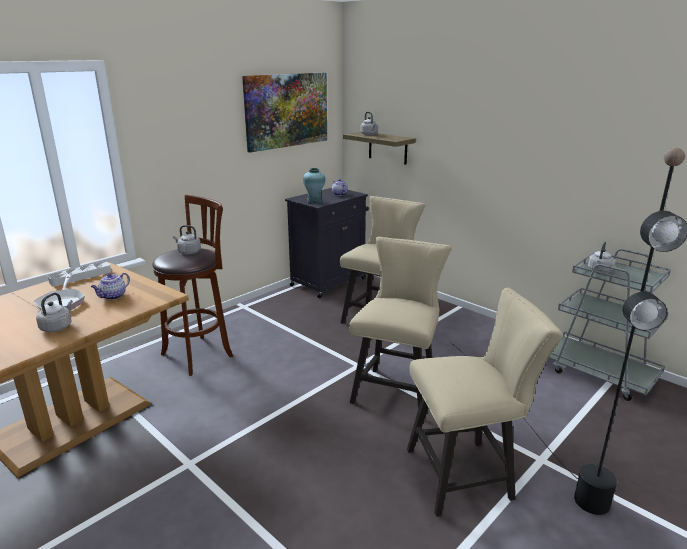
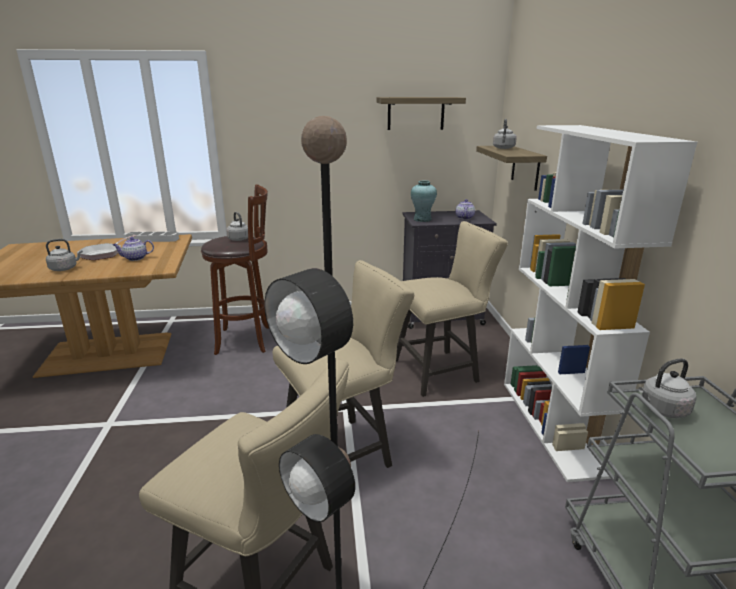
camera: 40 degrees right, 0 degrees up
(287, 110) = (416, 113): picture -> shelf
(479, 323) = (552, 425): none -> white bookcase

